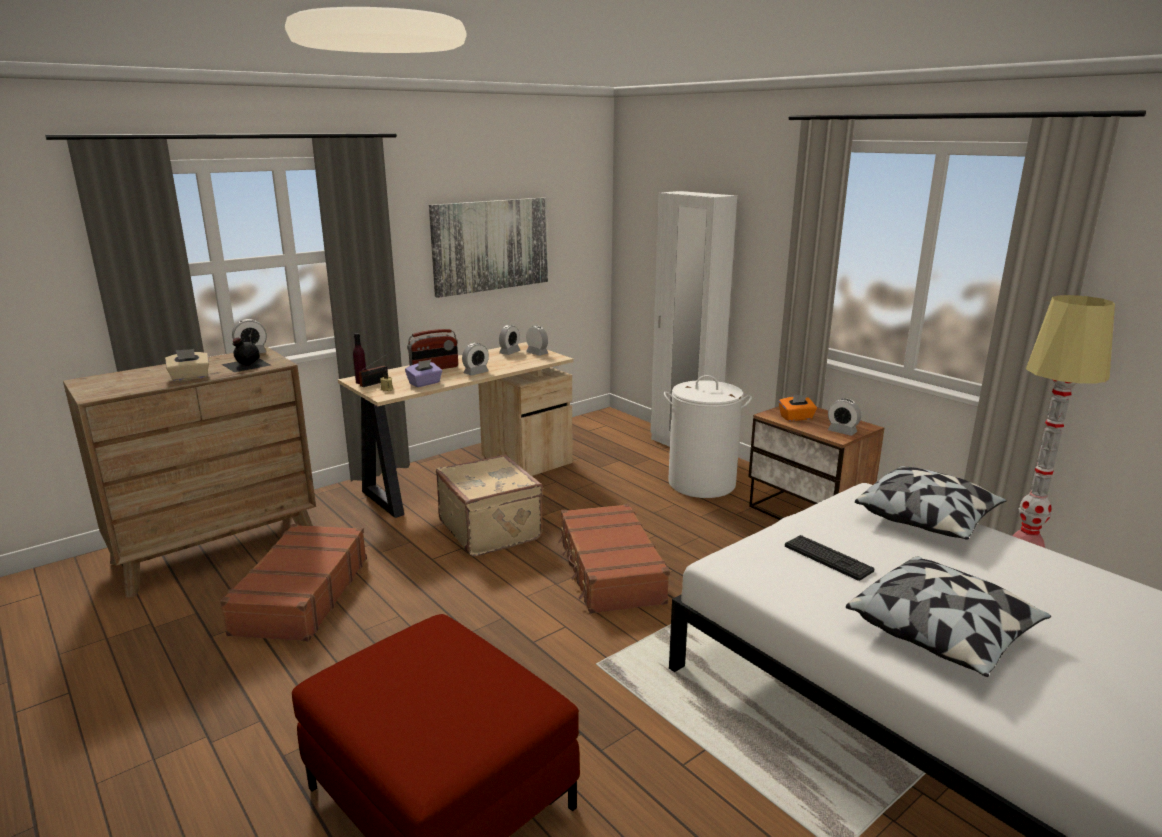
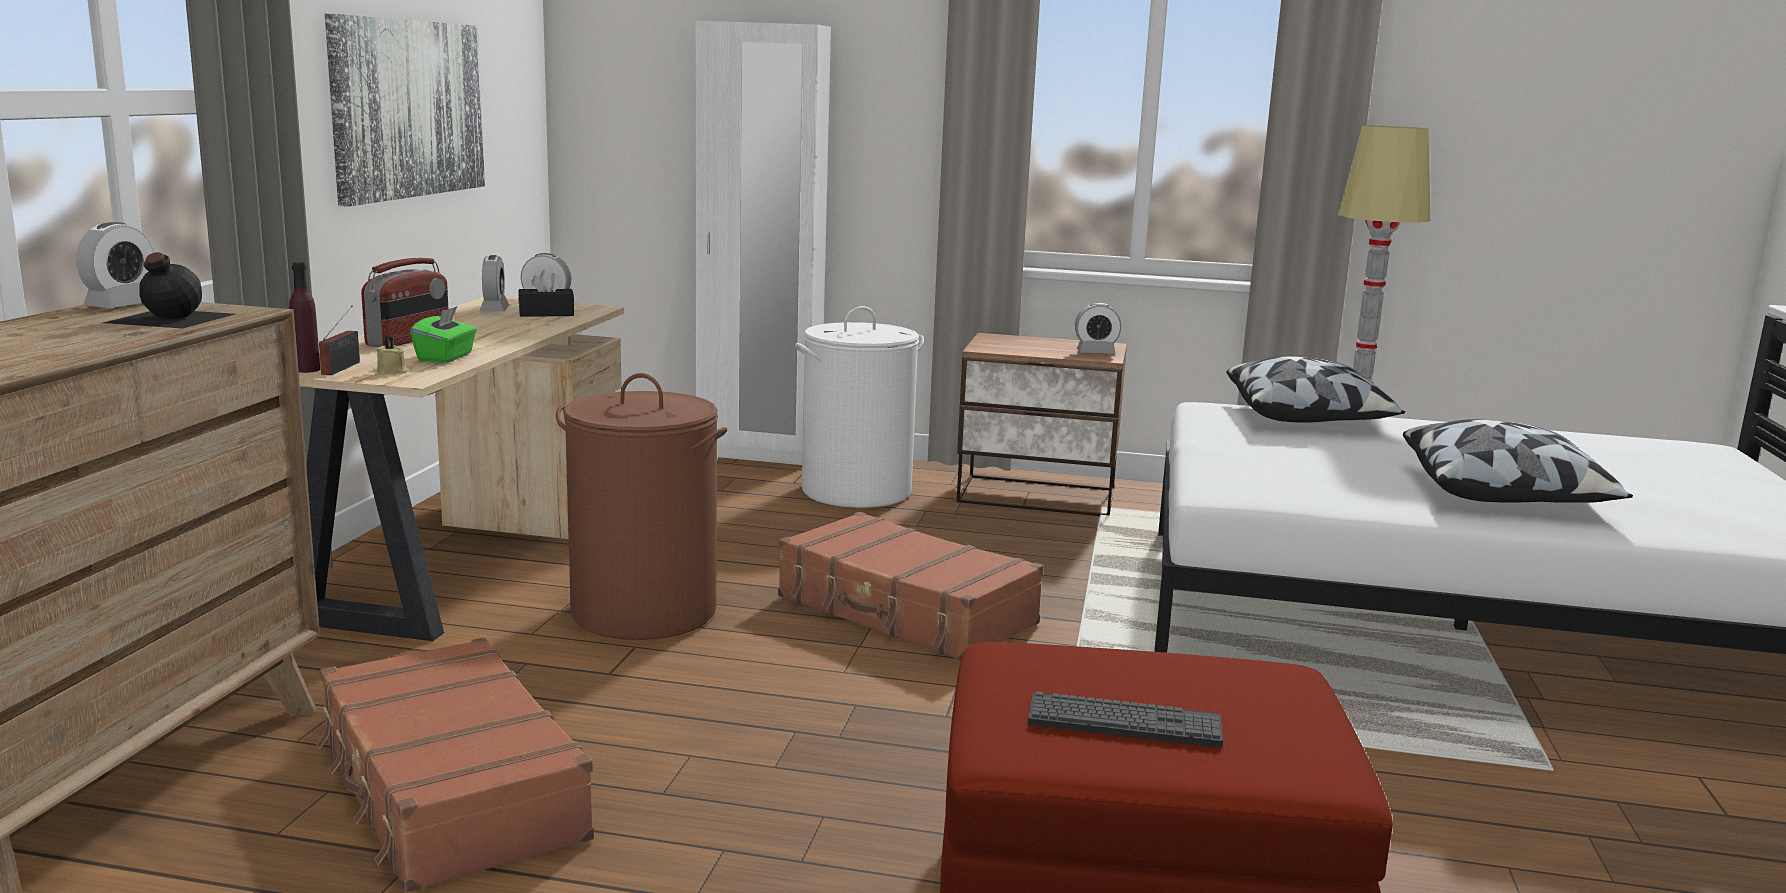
camera: 40 degrees left, 5 degrees down
(190, 377) = (94, 343): beige tissue box -> none
(425, 383) = (446, 357): purple tissue box -> green tissue box
(476, 373) = (505, 336): alarm clock -> none
(491, 529) = (643, 612): beige suitcase -> brown laundry basket
(526, 359) = (546, 314): none -> black tissue box
(796, 418) = (1019, 347): orange tissue box -> none
(828, 558) = (1298, 465): keyboard -> keyboard (1124, 722)

